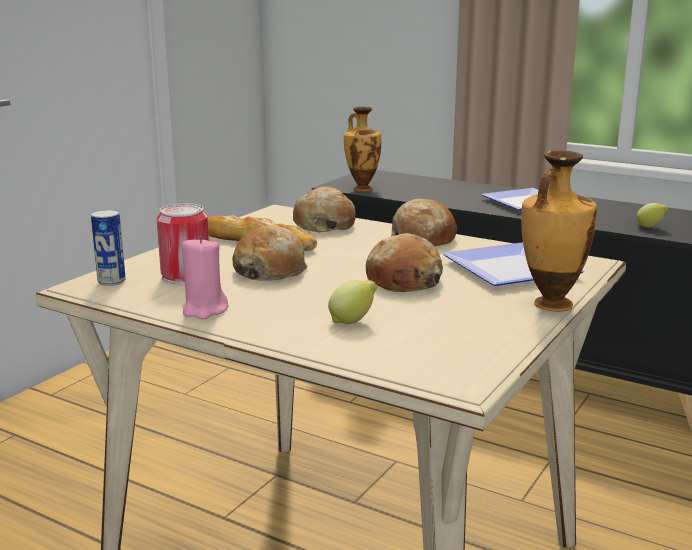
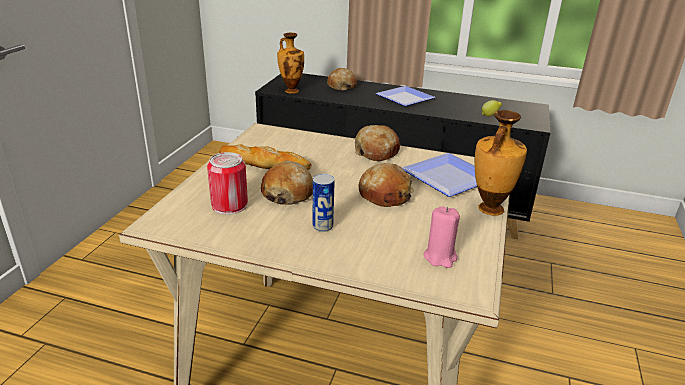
camera: 15 degrees left, 10 degrees up
(111, 281) = (175, 216): can -> can (322, 226)
(204, 310) = (262, 240): pink candle -> pink candle (440, 257)
(324, 224) = (302, 142): bread -> bread (341, 86)
(352, 321) = (372, 240): lemon -> none

